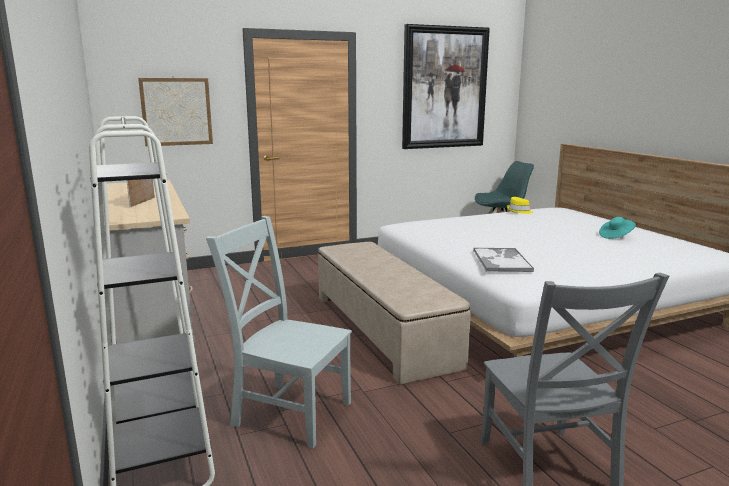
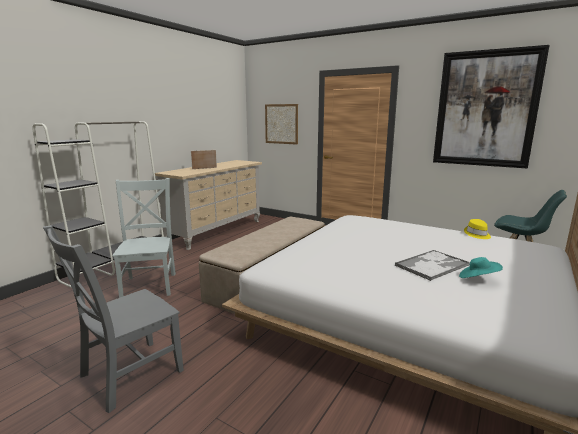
camera: 55 degrees right, 0 degrees up
(501, 260) = (308, 252): tray -> tray (432, 265)

